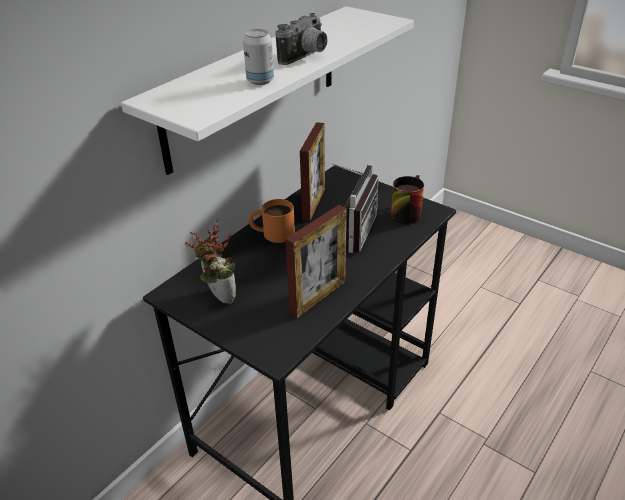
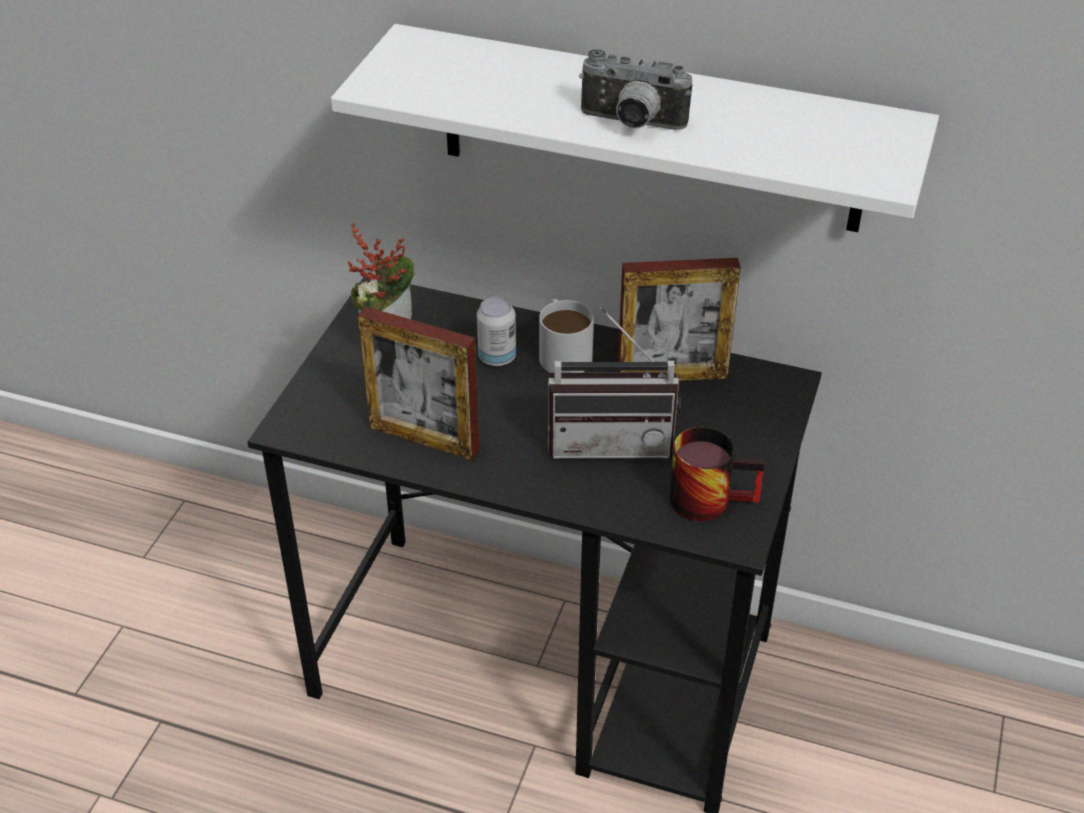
camera: 70 degrees right, 5 degrees up
(260, 81) = (511, 105): can -> can (497, 357)
(272, 233) = (562, 351): orange mug -> white mug

